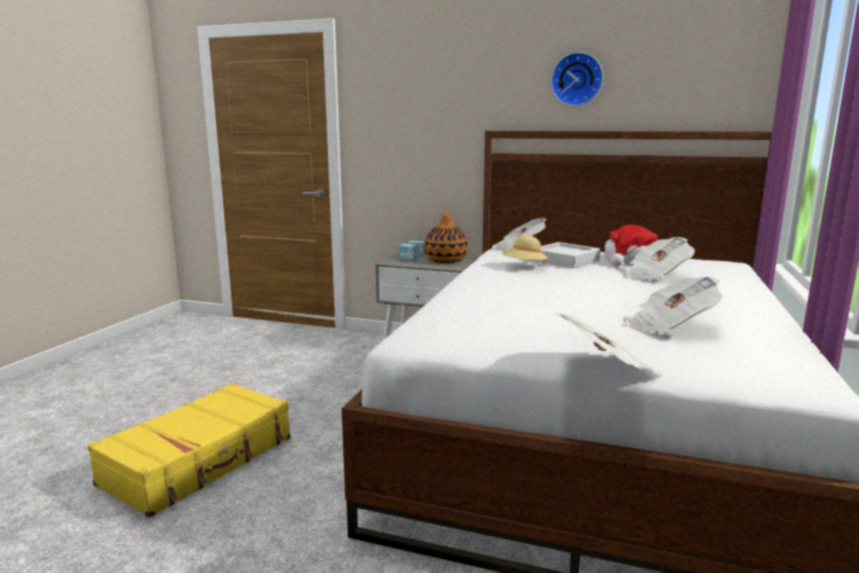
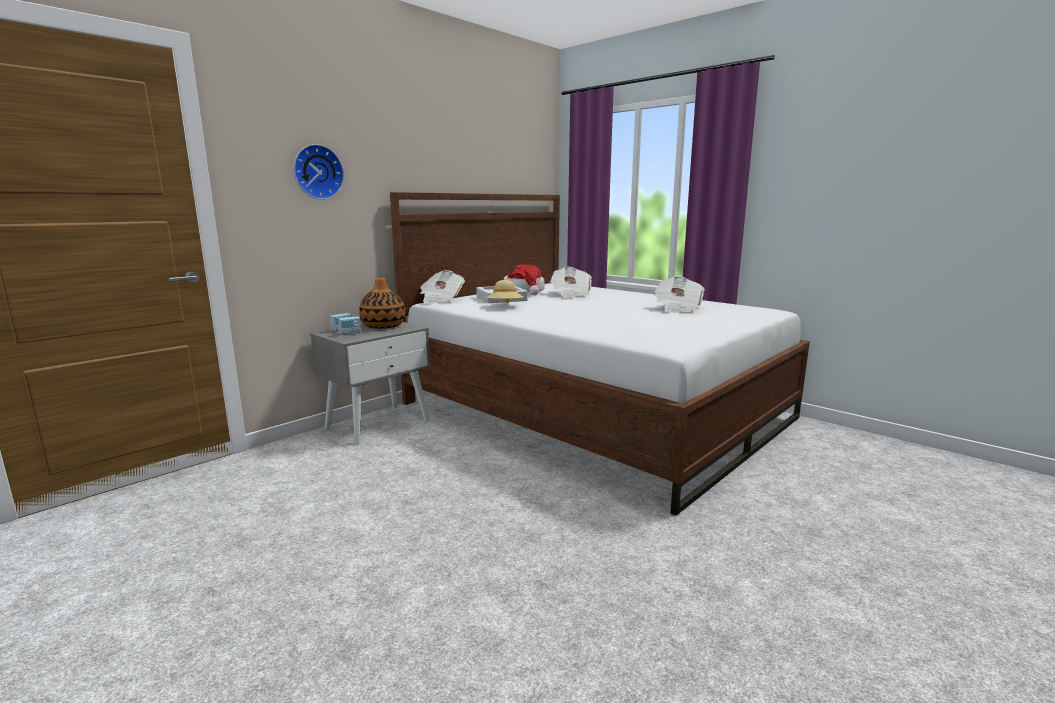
camera: 65 degrees left, 0 degrees up
(200, 461) = (498, 580): yellow suitcase -> none
(577, 79) = (452, 149): wall clock -> wall clock (317, 172)
(605, 369) = (742, 325): newspaper -> none

